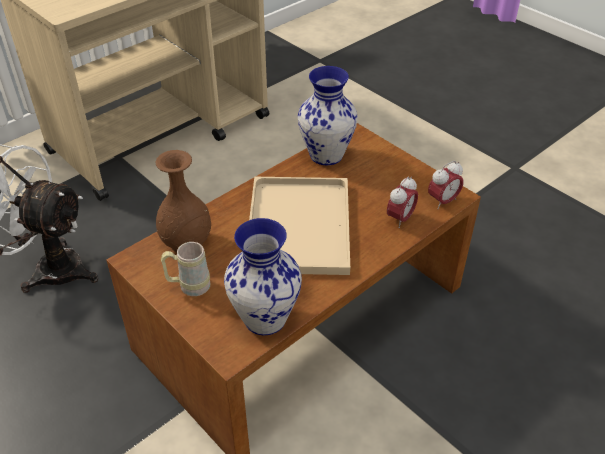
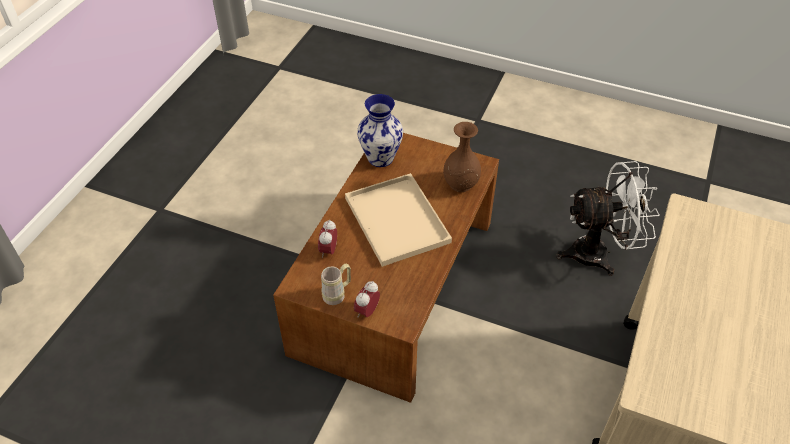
camera: 155 degrees right, 5 degrees up
(188, 286) = (436, 160): beige mug -> beige mug (337, 294)
(326, 156) = (414, 290): vase -> none
(443, 201) = (301, 277): alarm clock -> alarm clock (367, 311)

